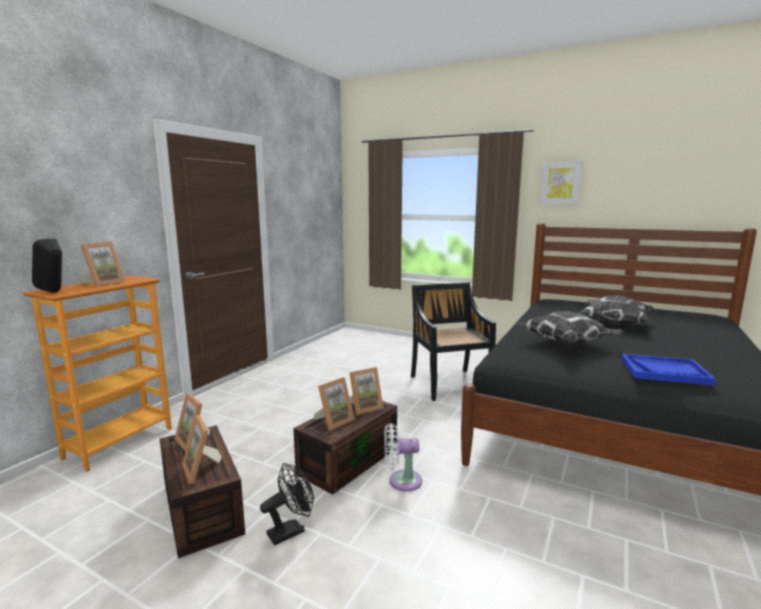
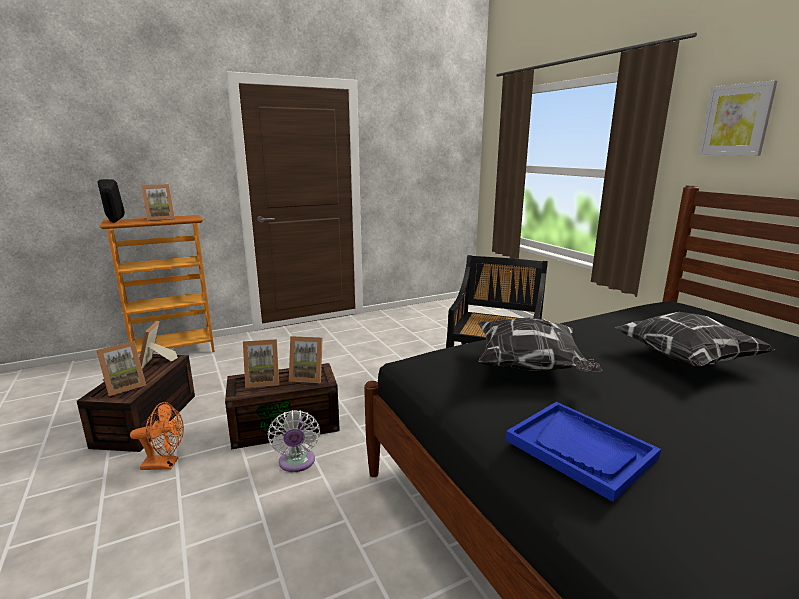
camera: 35 degrees right, 5 degrees up
(202, 470) = (124, 386): picture frame -> picture frame turned 135 degrees counterclockwise
(291, 530) = (165, 464): black fan -> orange fan
(401, 481) = (297, 463): white fan -> white fan turned 135 degrees counterclockwise

